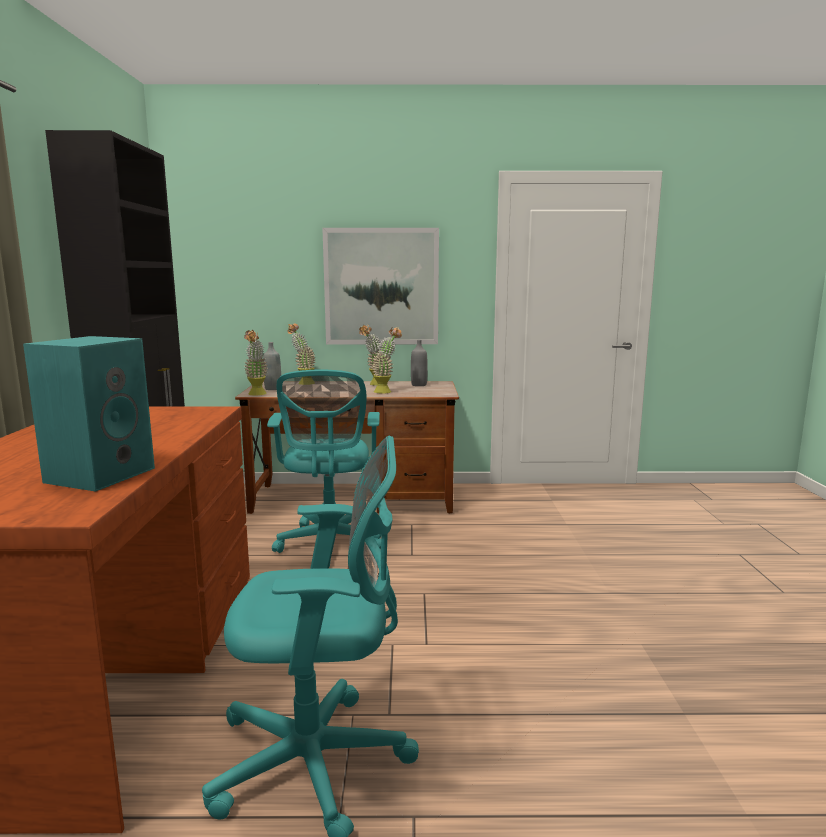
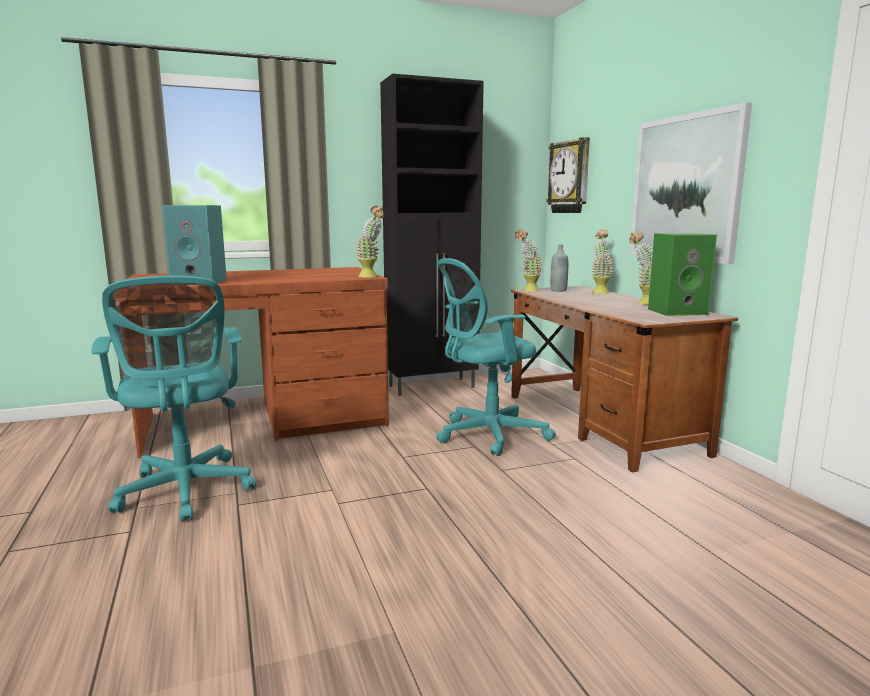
camera: 70 degrees right, 0 degrees up
(209, 269) = (570, 177): none -> wall clock
(386, 391) = (616, 308): potted plant -> potted plant (371, 276)
(419, 385) = (678, 311): grey bottle -> green speaker

